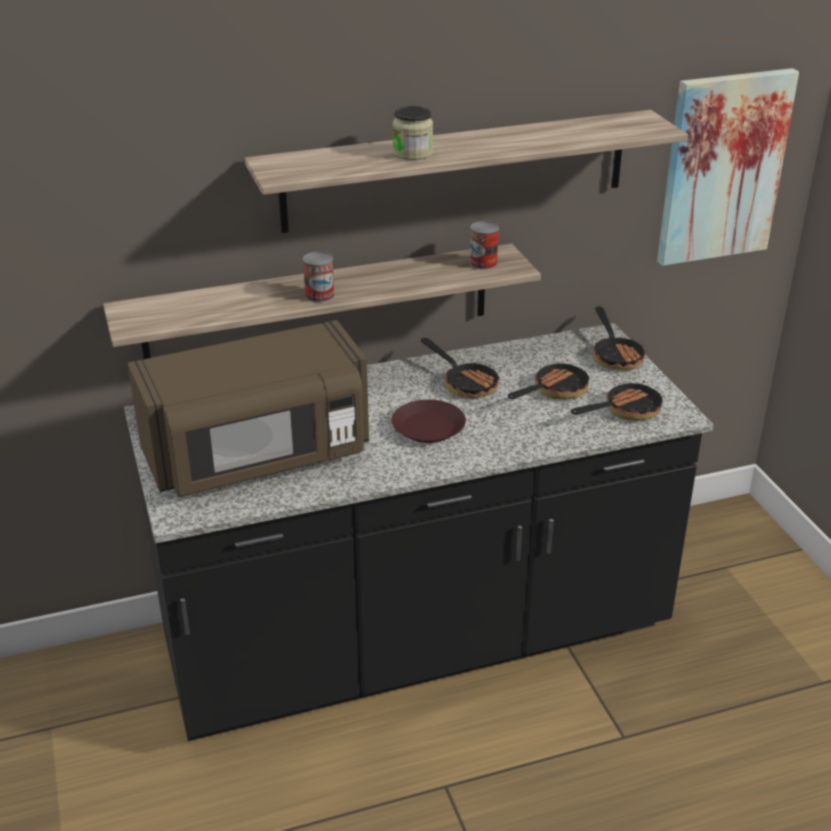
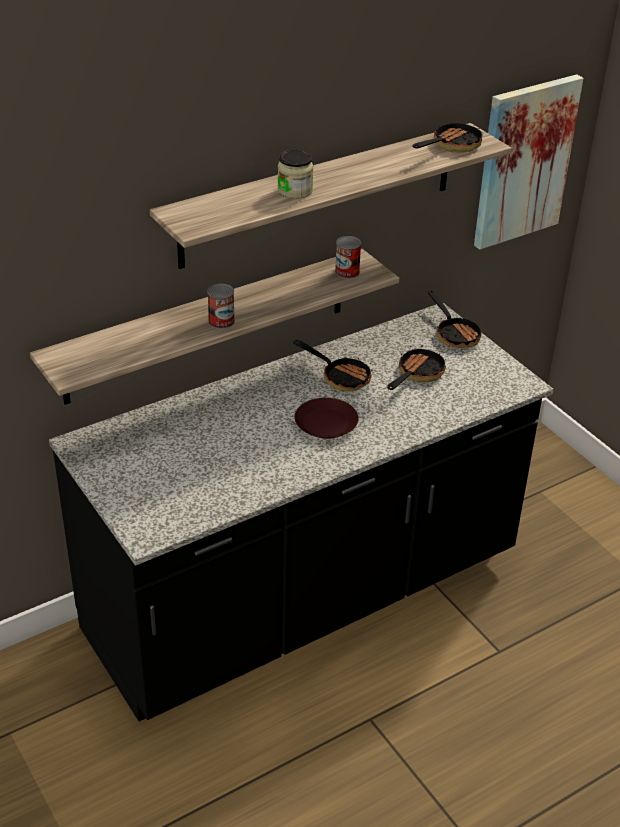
camera: 15 degrees left, 5 degrees up
(258, 457) = (192, 472): brown microwave -> none
(625, 411) = (480, 386): frying pan -> frying pan (451, 146)

